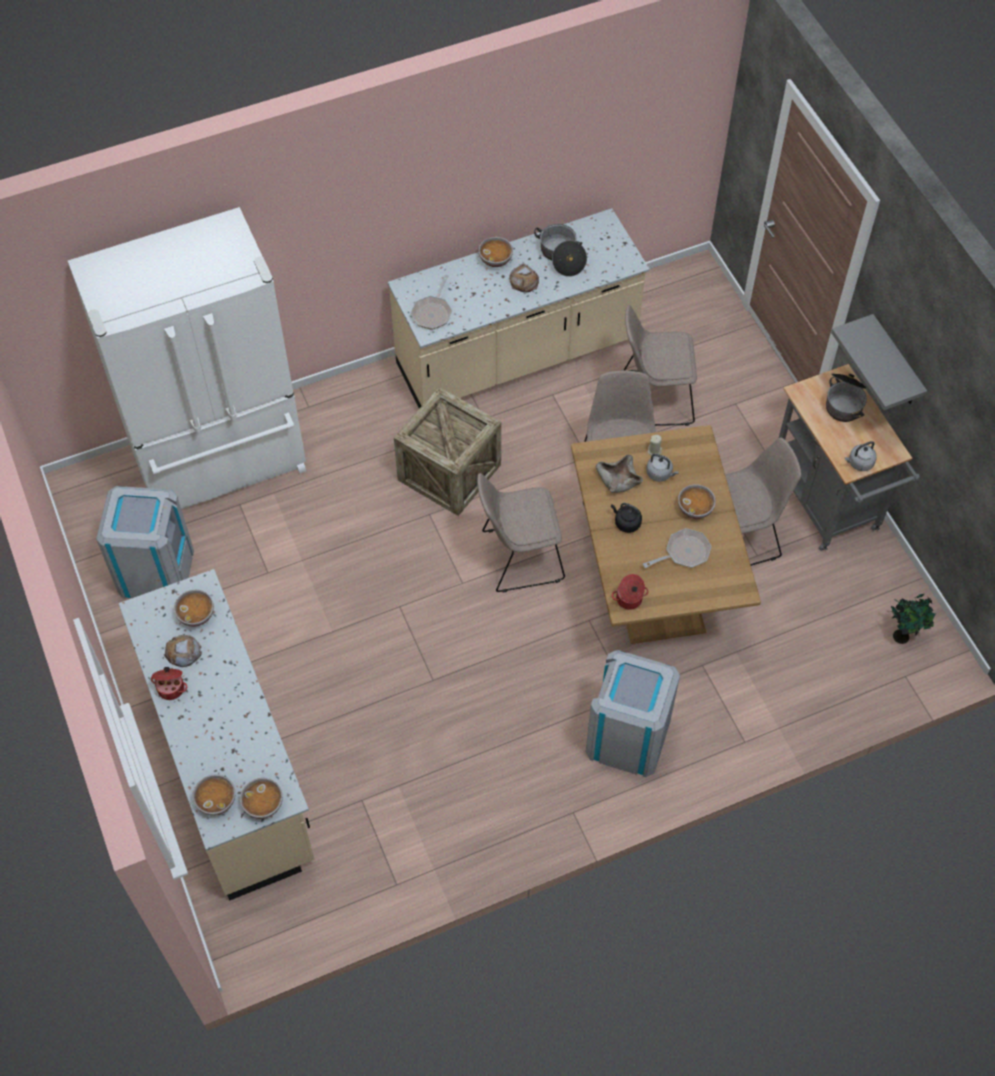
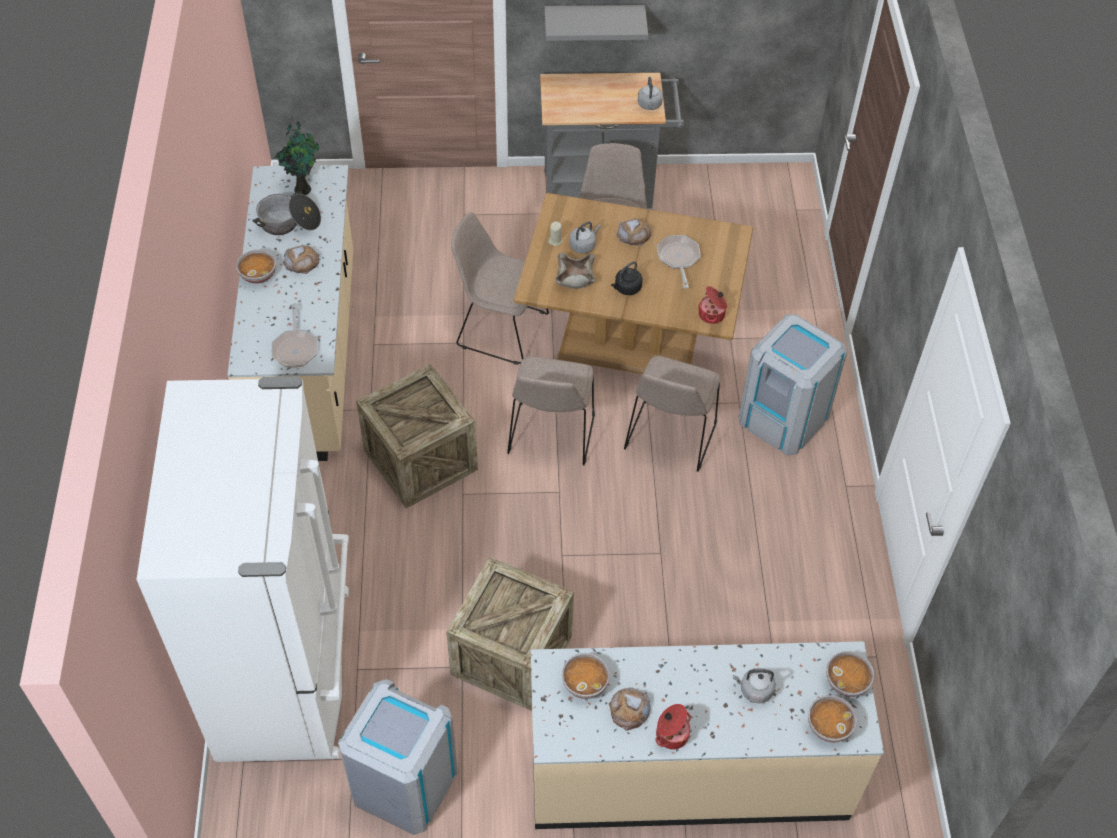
camera: 70 degrees left, 5 degrees down
(231, 736) = (754, 690): none -> grey kettle
(290, 603) = (511, 655): none -> crate
(433, 312) = (295, 348): frying pan -> frying pan turned 45 degrees clockwise
(654, 398) = (424, 269): beige chair -> beige chair (670, 437)
(695, 508) = (634, 234): bowl -> bread
(844, 402) = (580, 91): cooking pot -> none
(902, 636) = (757, 197): potted plant -> potted plant (302, 188)

